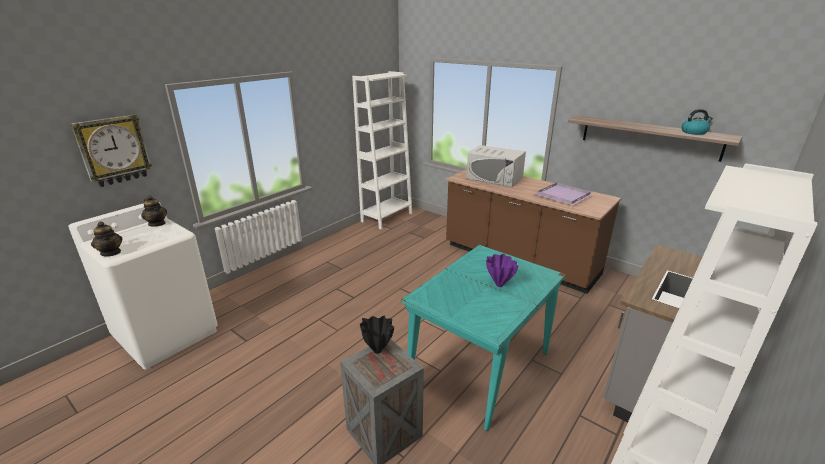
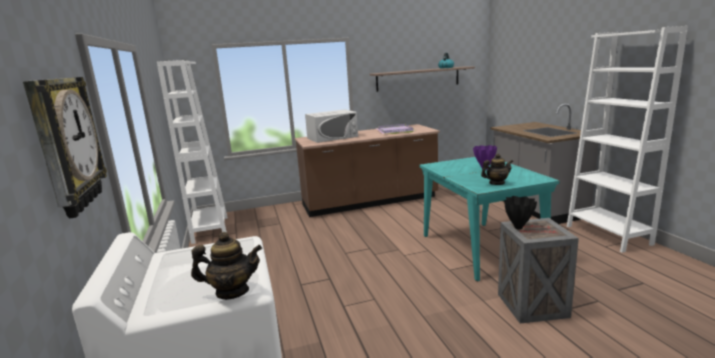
camera: 55 degrees left, 10 degrees down
(157, 223) = (174, 257): teapot -> teapot (496, 183)

